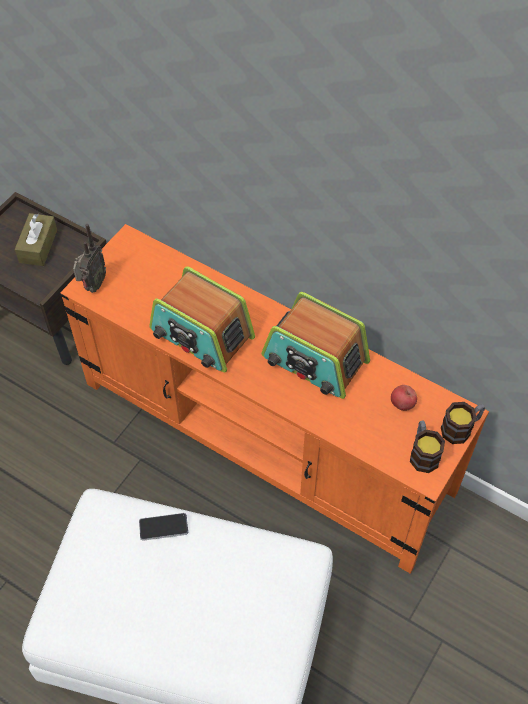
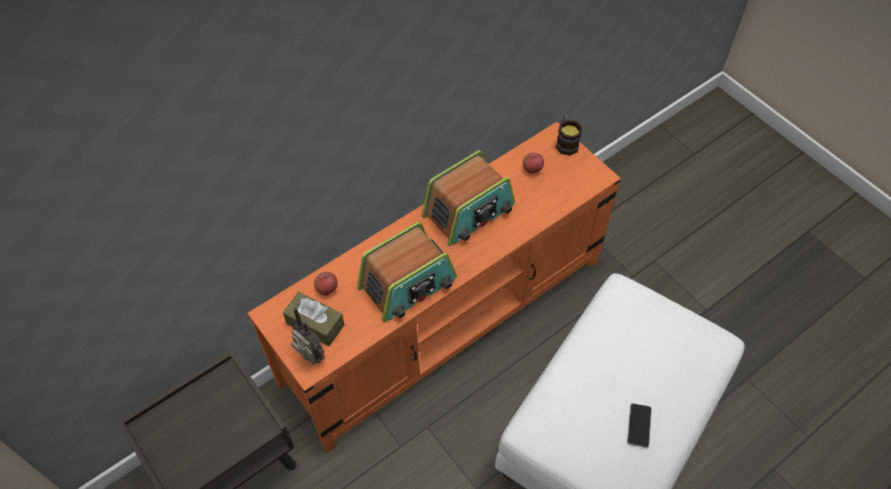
camera: 70 degrees left, 0 degrees up
(38, 246) = (203, 416): brown tissue box -> brown tissue box (315, 324)
(163, 527) = (569, 379): phone -> phone (639, 425)
(171, 272) = (327, 289): none -> apple
(423, 453) = (579, 171): mug -> none

